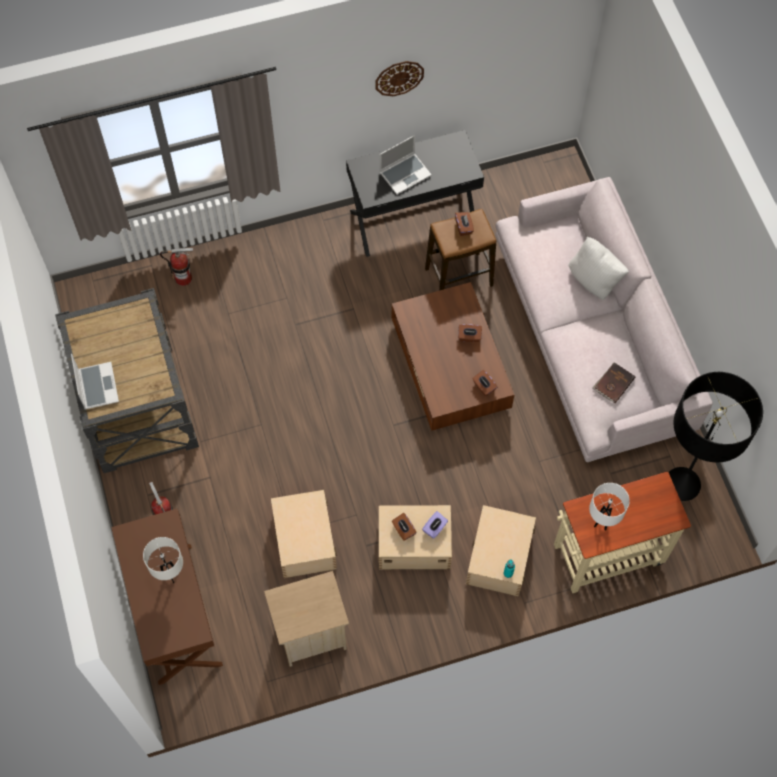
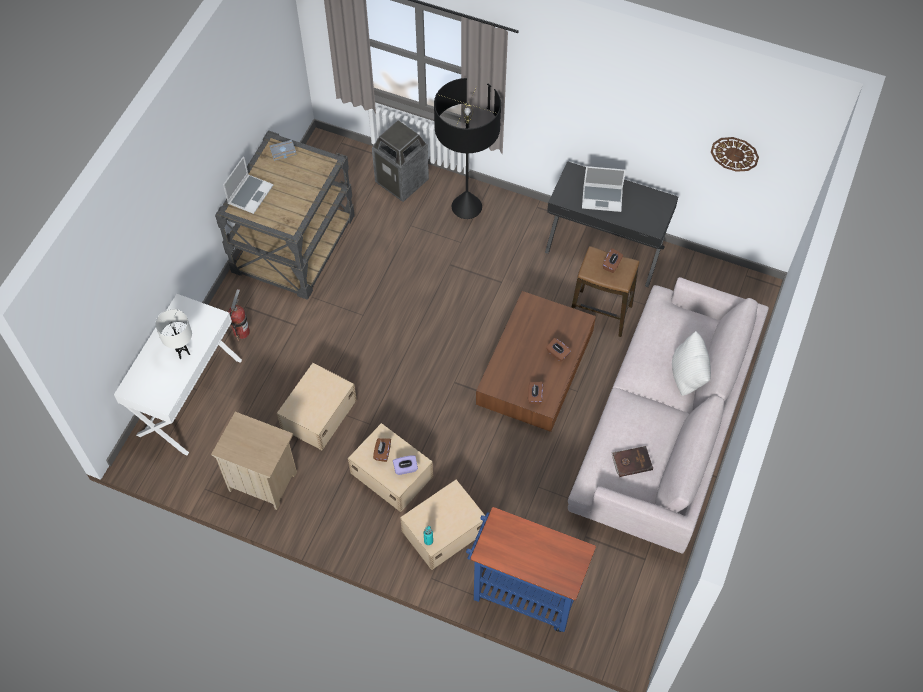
camera: 40 degrees right, 5 degrees down
(89, 325) = (282, 152): none -> grey book
(174, 613) = (189, 396): brown desk -> white desk
(183, 278) = (402, 181): fire extinguisher -> trash can
(399, 78) = (629, 109): wall clock -> wall clock (735, 153)
(601, 523) = (507, 543): white table lamp -> none
(606, 555) = (525, 593): beige cart -> blue cart
(681, 485) = (633, 588): black floor lamp -> black floor lamp (466, 209)

